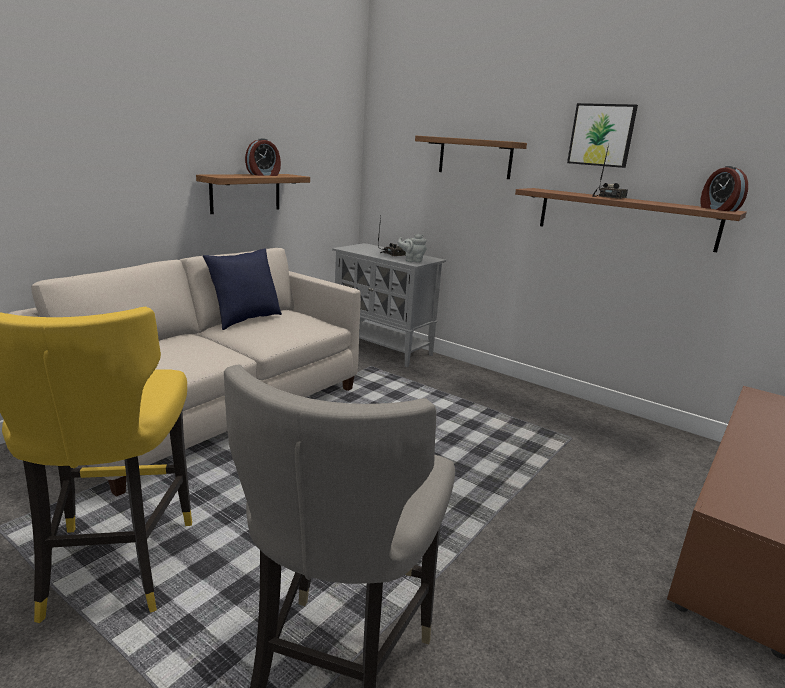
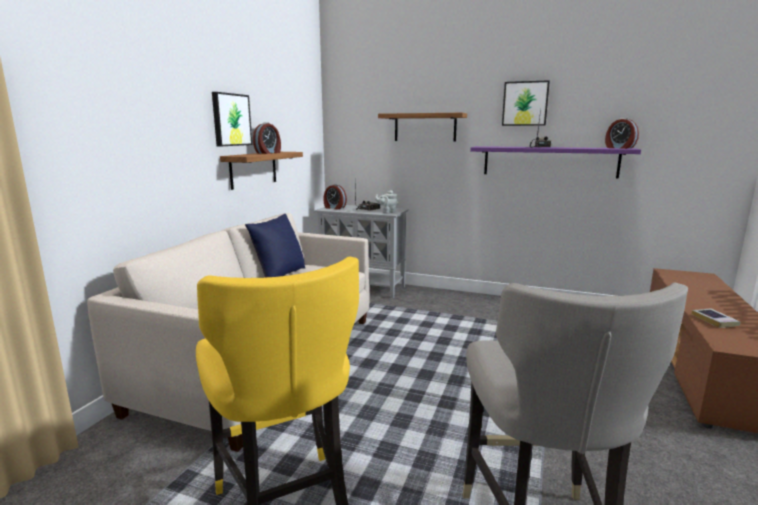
camera: 15 degrees left, 5 degrees down
(215, 133) = (231, 120): none -> picture
(358, 248) = (334, 208): none -> alarm clock
(625, 218) = (549, 161): brown shelf -> purple shelf
(747, 471) = (714, 320): none -> book

